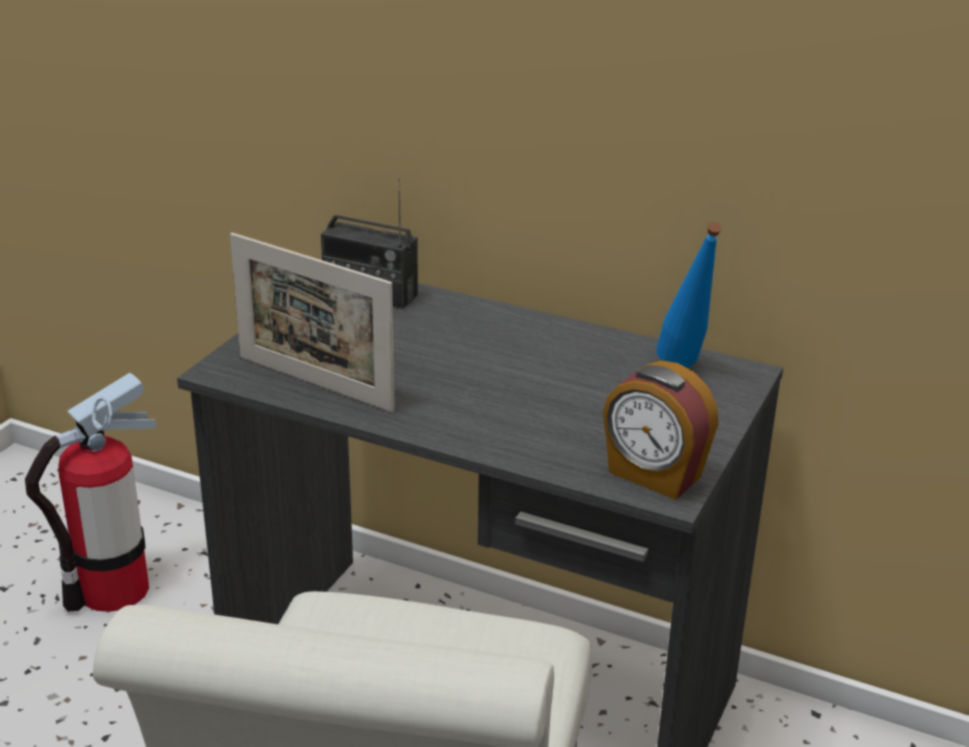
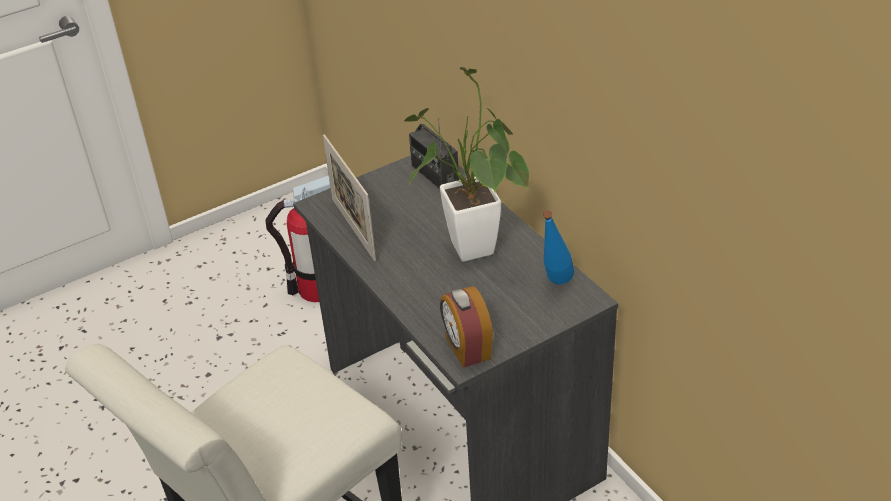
camera: 35 degrees right, 10 degrees up
(536, 367) = (475, 255): none -> potted plant

